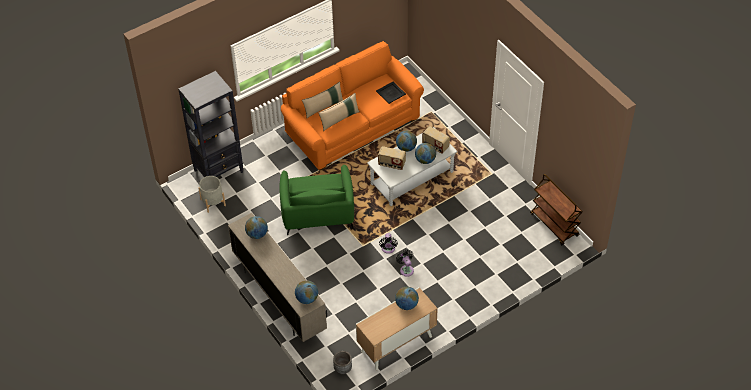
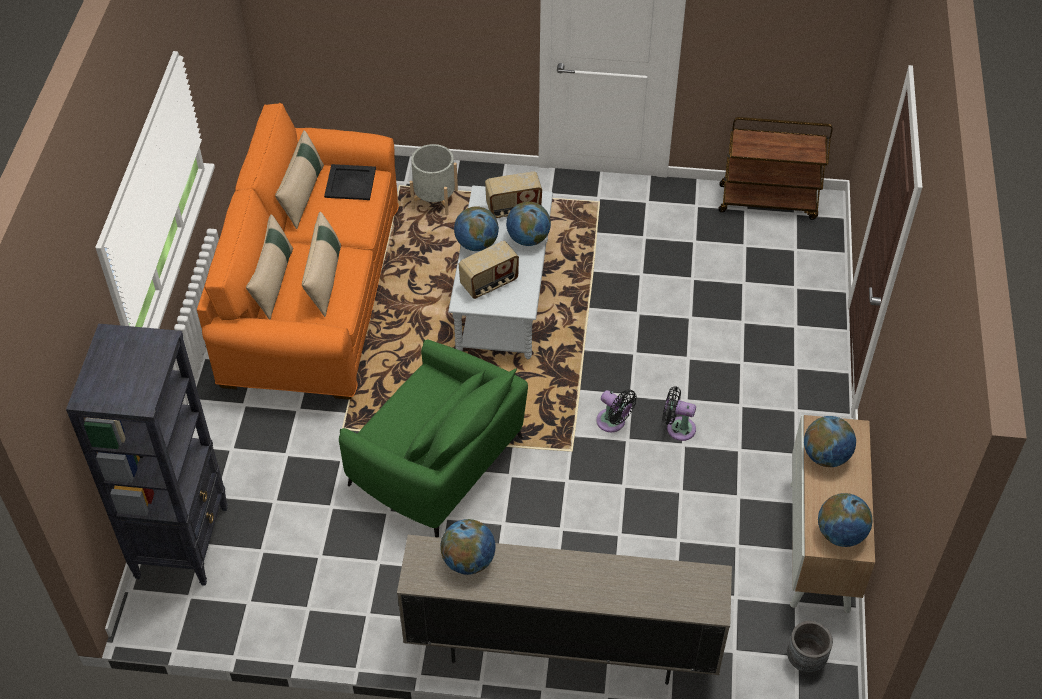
camera: 50 degrees left, 0 degrees up
(213, 202) = (241, 600): grey planter -> grey planter (434, 199)
(307, 299) = (696, 586): globe -> globe (840, 534)
(370, 85) = (303, 195): none -> beige pillow

